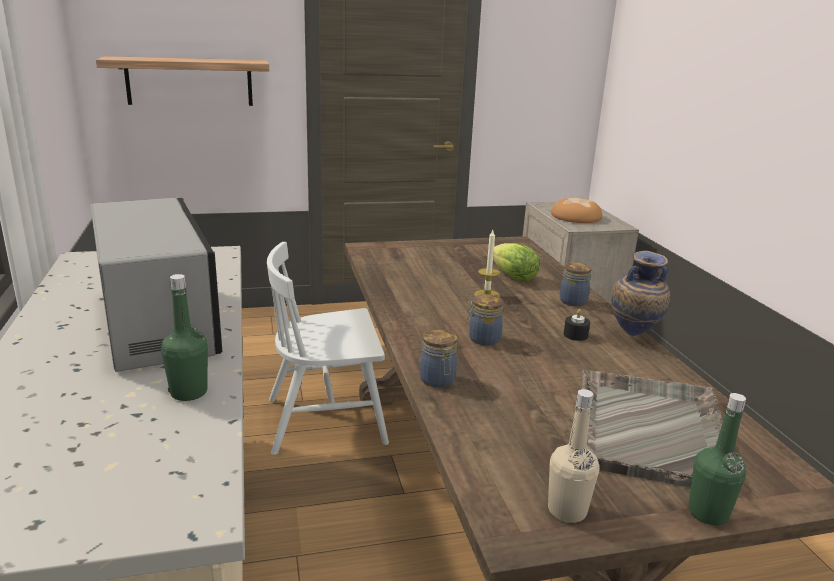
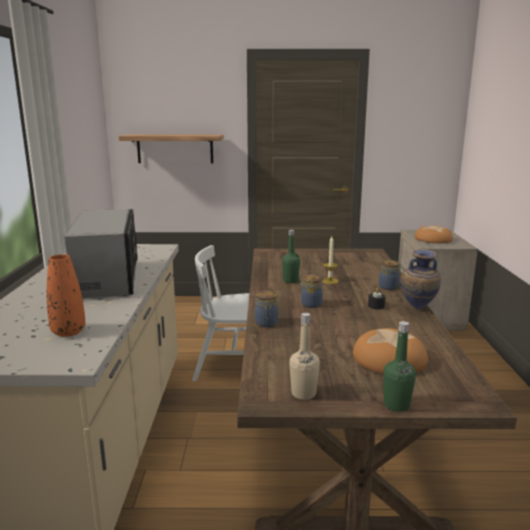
camera: 15 degrees right, 5 degrees down
(144, 446) = (68, 332): none -> orange vase
(189, 392) = (105, 311): green bottle -> green bottle (290, 281)
(512, 277) = (355, 272): lettuce -> none
(649, 428) = (390, 359): grey tray -> bread

